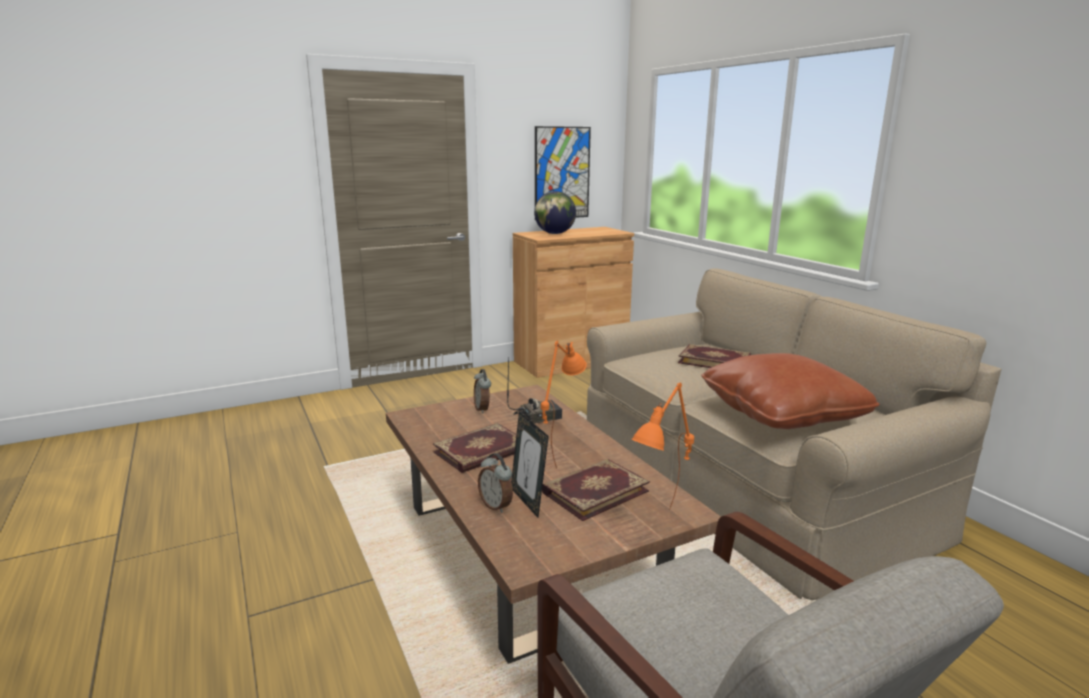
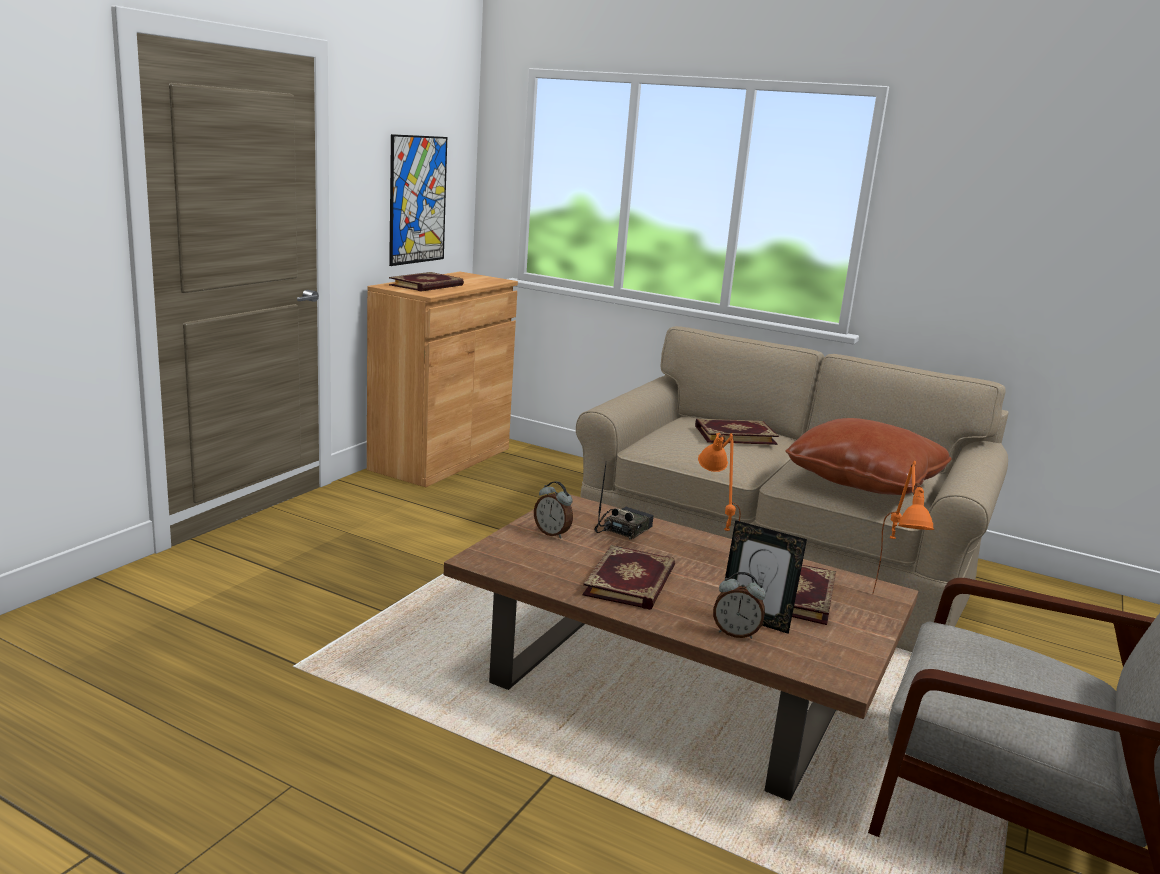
camera: 35 degrees left, 0 degrees up
(554, 233) = (427, 285): globe -> book

